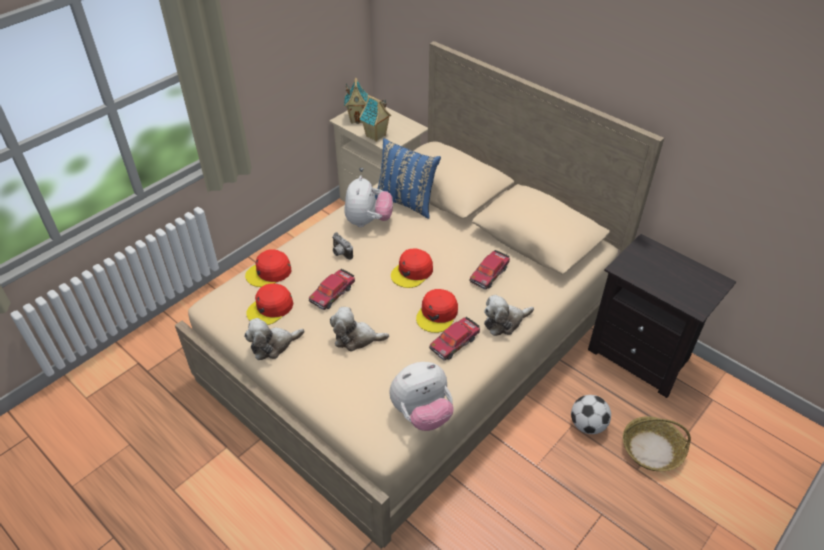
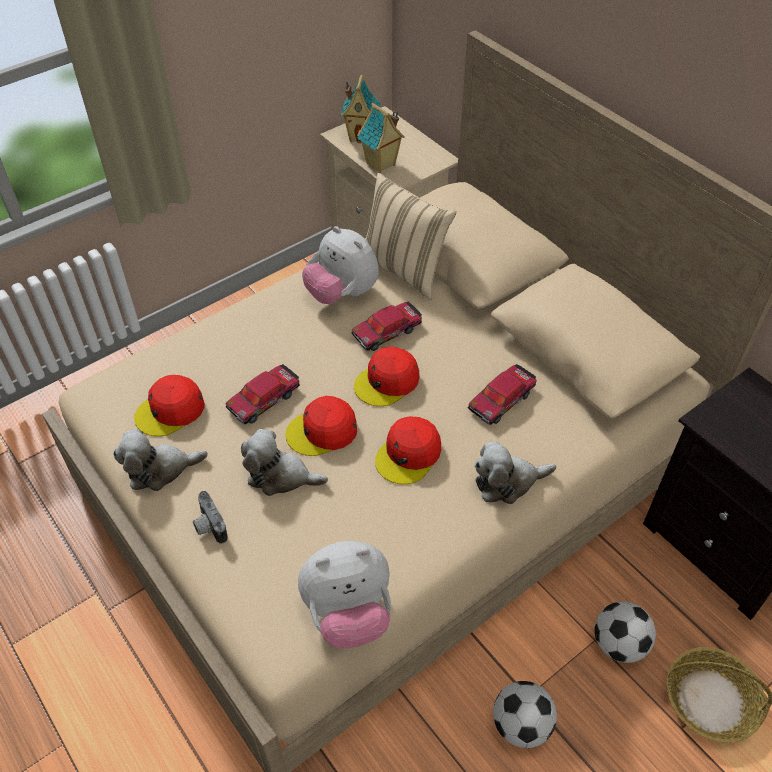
camera: 10 degrees right, 5 degrees up
(269, 272) = (182, 355): red cap -> red cap (322, 431)
(340, 253) = (290, 338): camera -> camera (208, 527)
(368, 221) = (342, 294): plush toy -> plush toy turned 120 degrees clockwise
(406, 202) = (404, 270): blue pillow -> beige pillow
(455, 342) = (424, 504): toy car -> toy car (387, 331)
(535, 483) = (521, 724): none -> football

